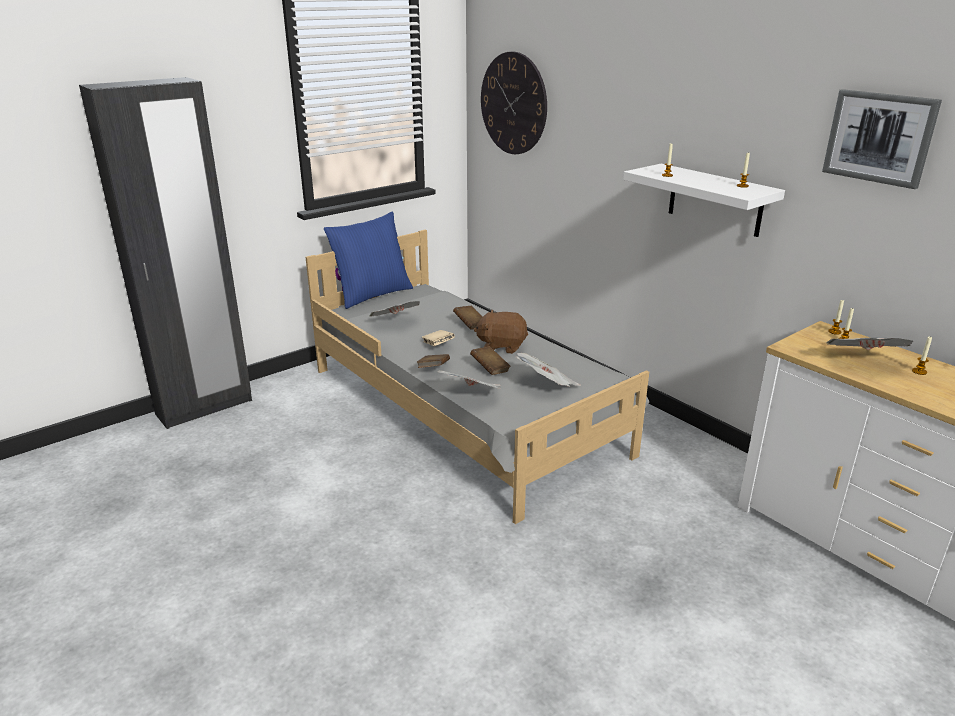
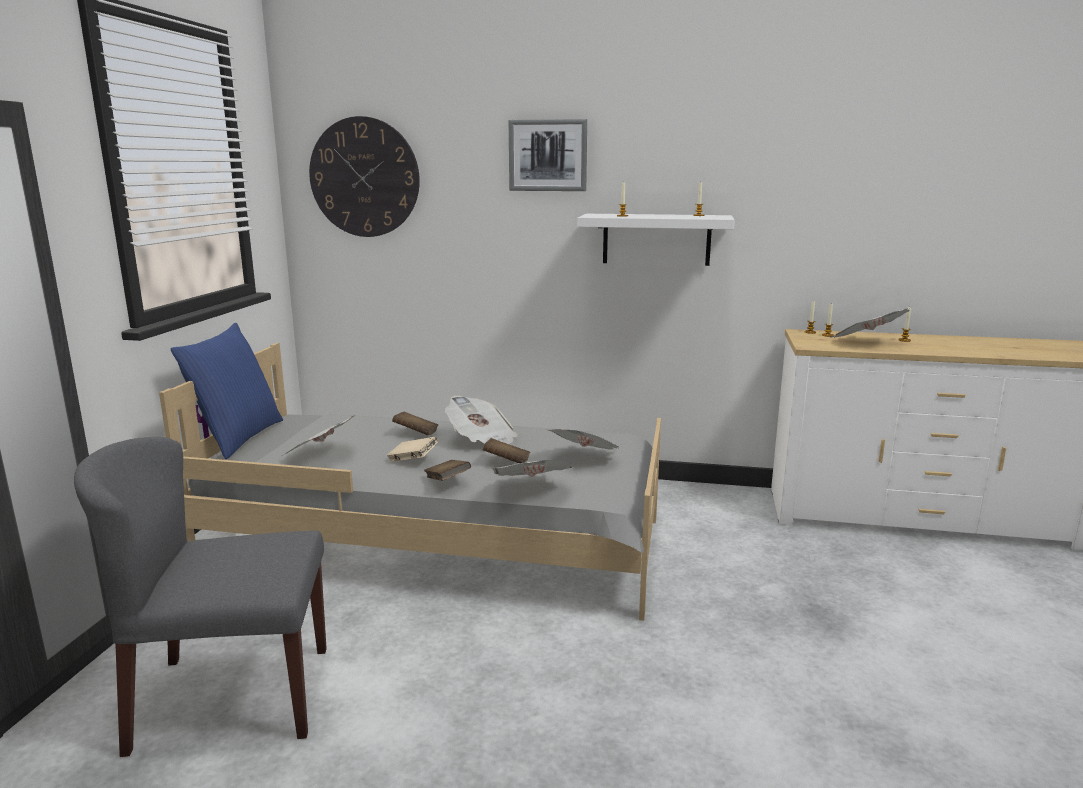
camera: 40 degrees left, 10 degrees down
(260, 455) = (231, 697): none -> grey chair
(502, 346) = (482, 441): brown plush toy -> newspaper
(879, 137) = (815, 153): picture -> picture (548, 155)

